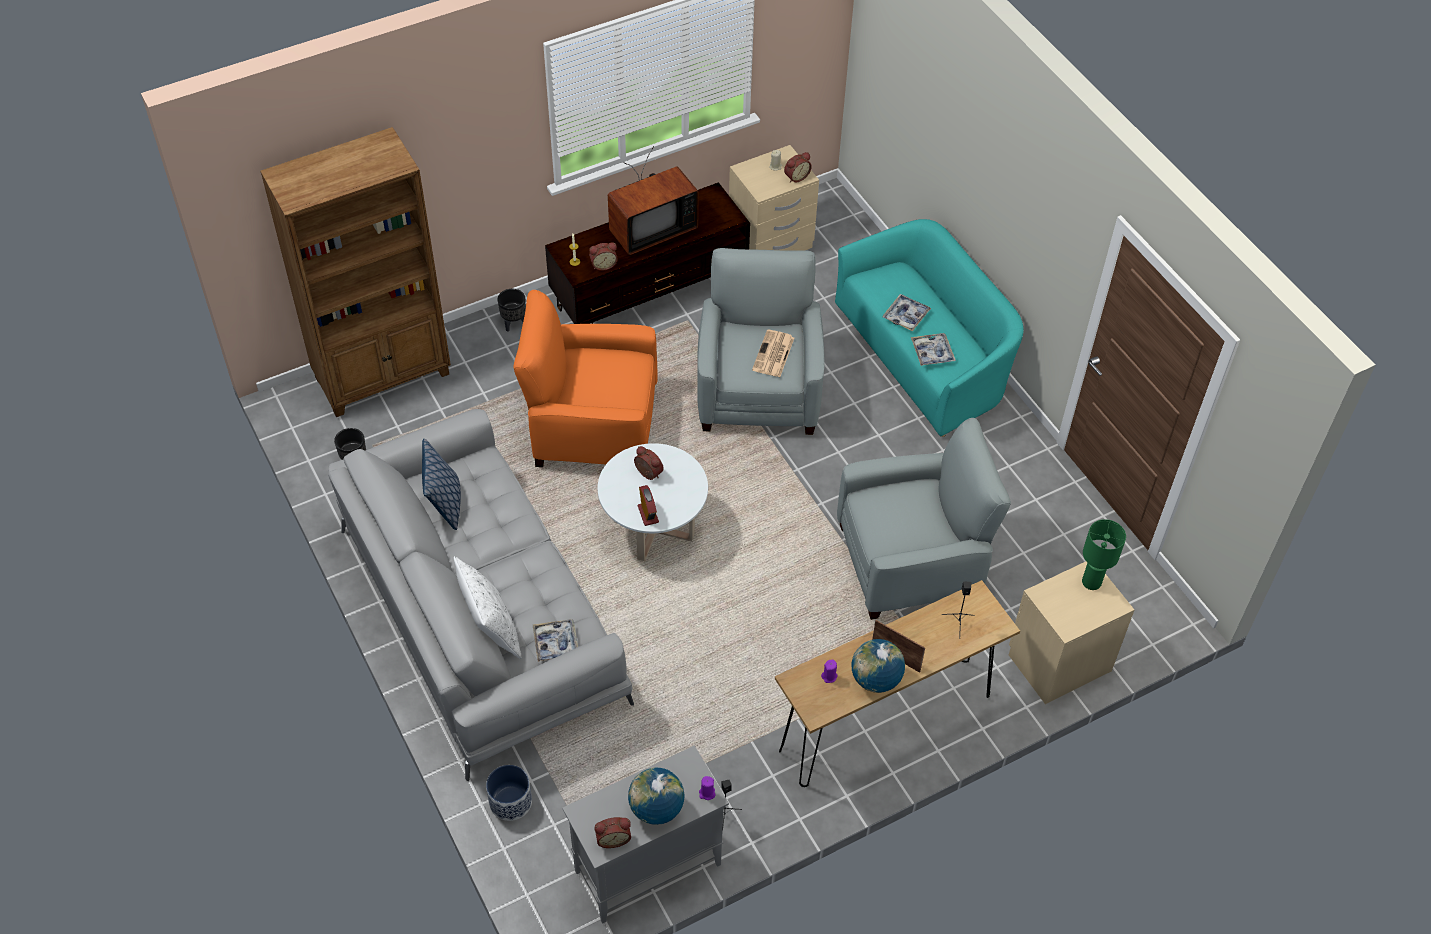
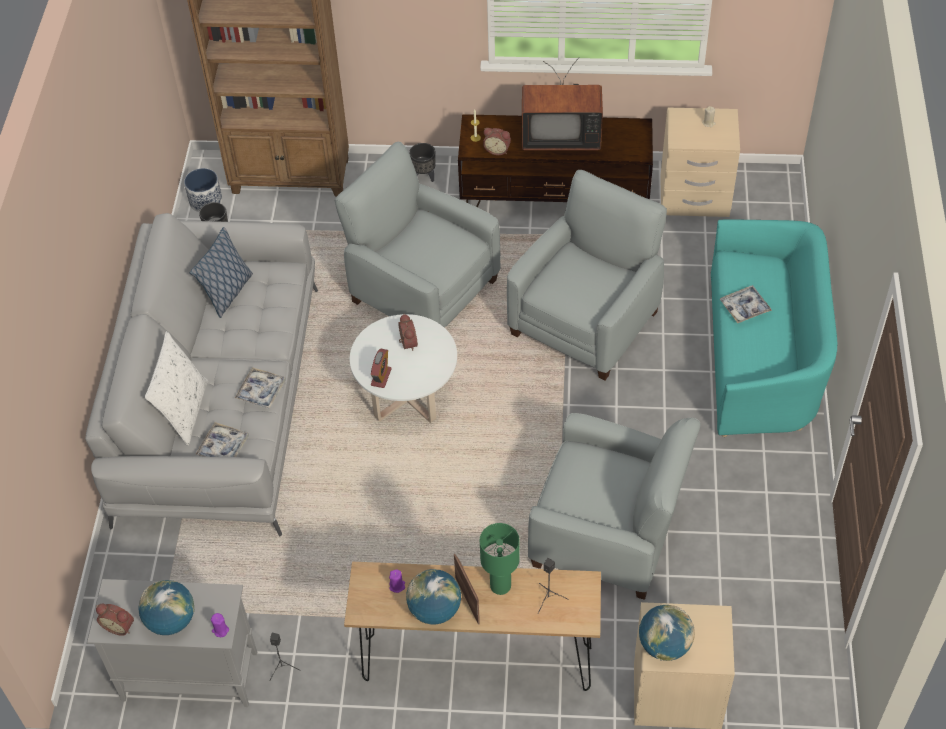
camera: 35 degrees right, 0 degrees up
(510, 801) = (128, 563): planter -> planter (205, 201)
(592, 426) = (422, 289): orange armchair -> grey armchair
(773, 355) = (589, 288): newspaper -> none
(796, 176) = (720, 139): alarm clock -> none
(932, 353) = (744, 351): tray -> tray (261, 391)
(1067, 614) = (664, 645): none -> globe
(1091, 582) = (712, 627): green table lamp -> green table lamp (500, 585)

